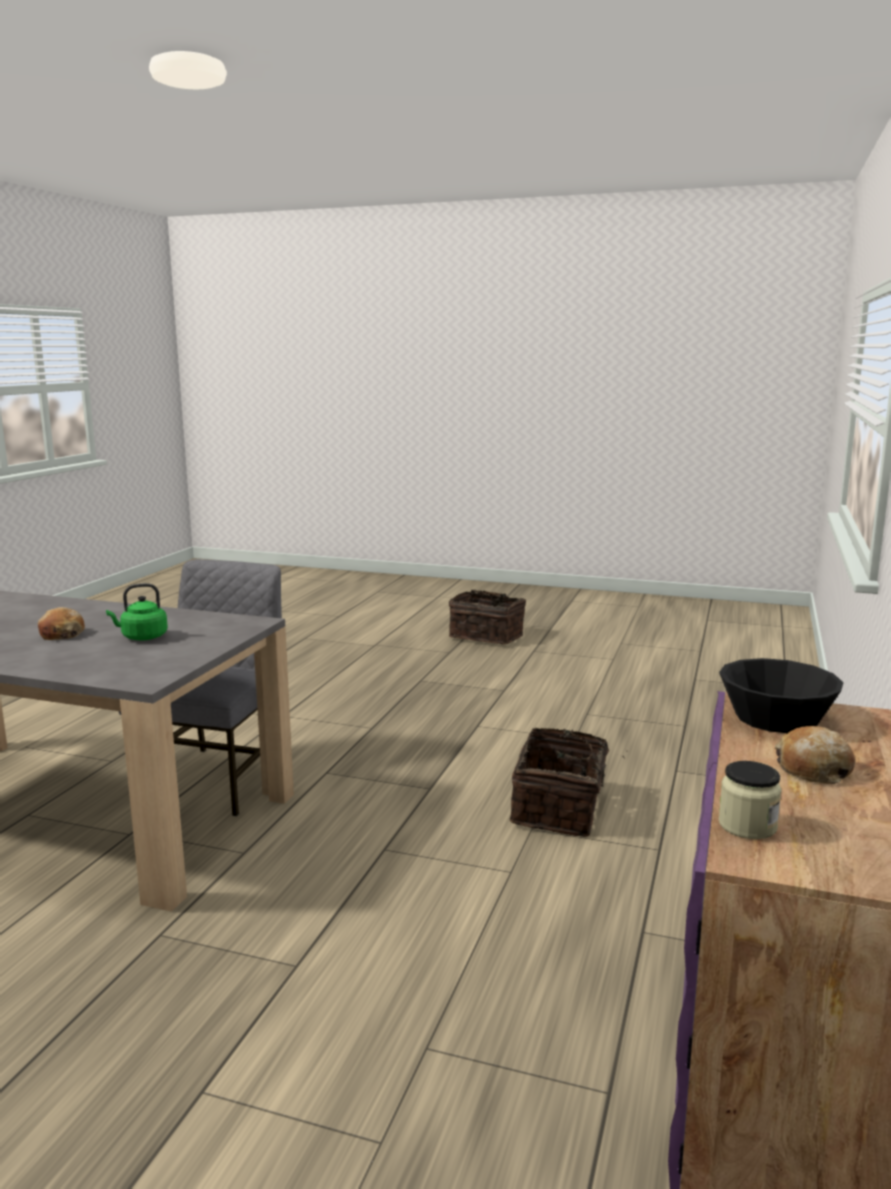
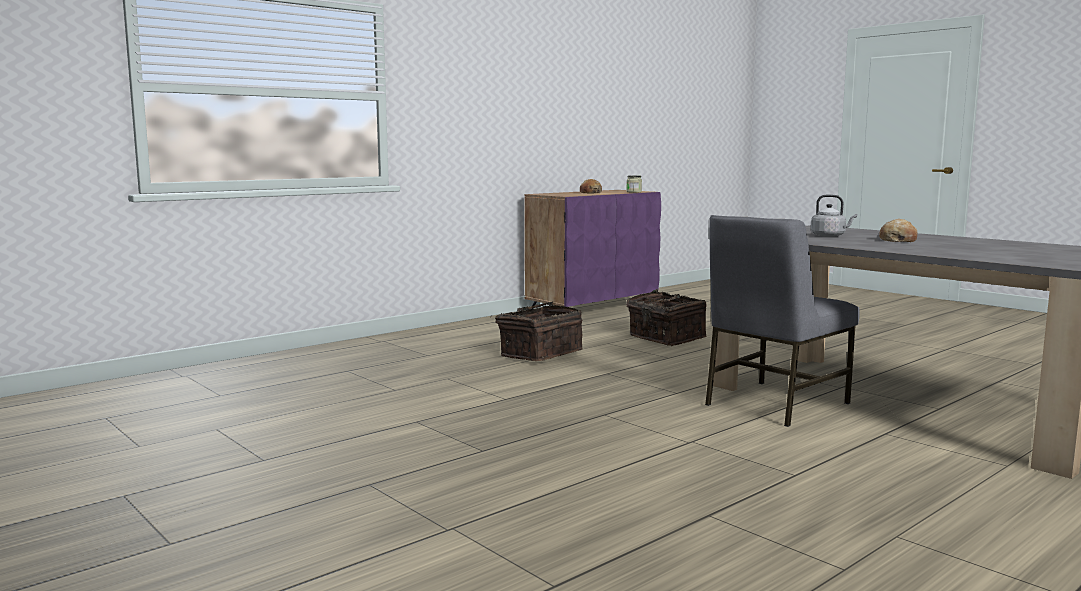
camera: 150 degrees left, 5 degrees down
(142, 637) = (830, 236): green kettle -> grey kettle
(487, 636) = (253, 501): basket -> basket (665, 338)
(776, 717) = (568, 194): black bowl -> none

